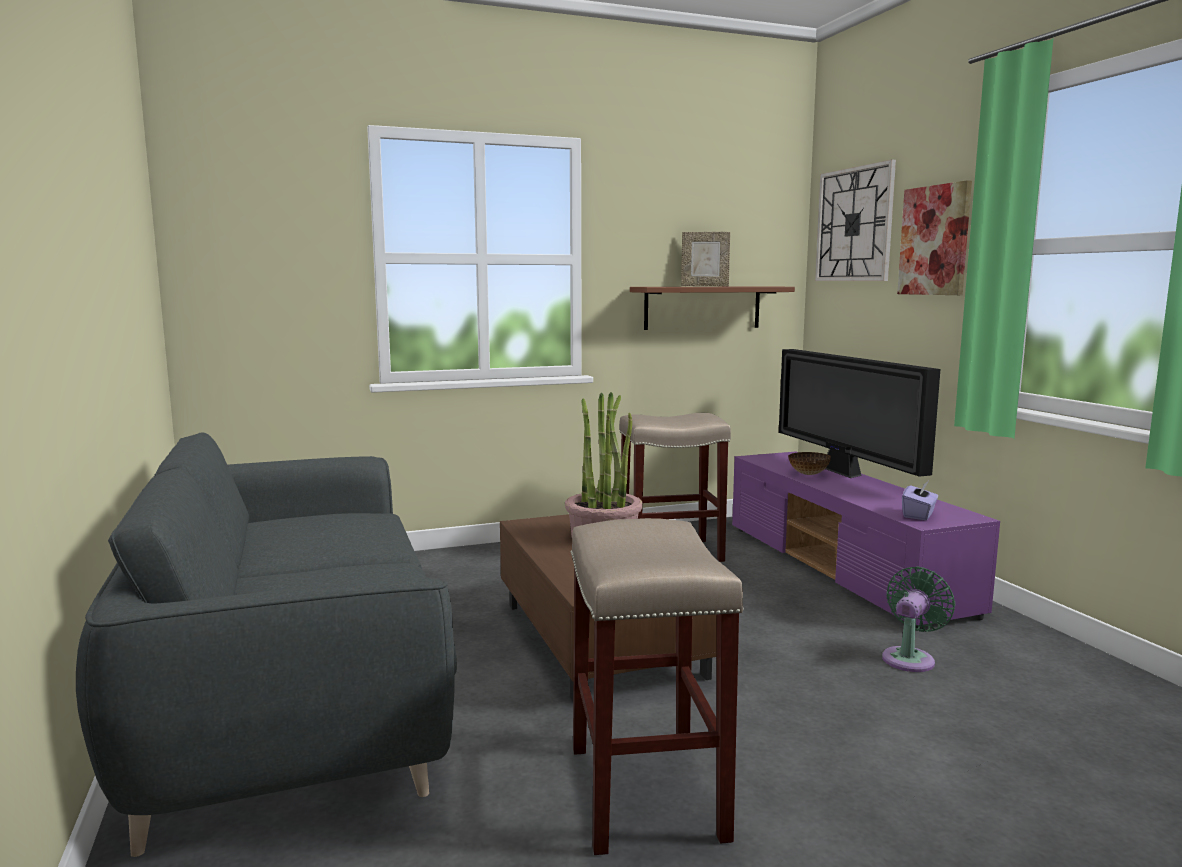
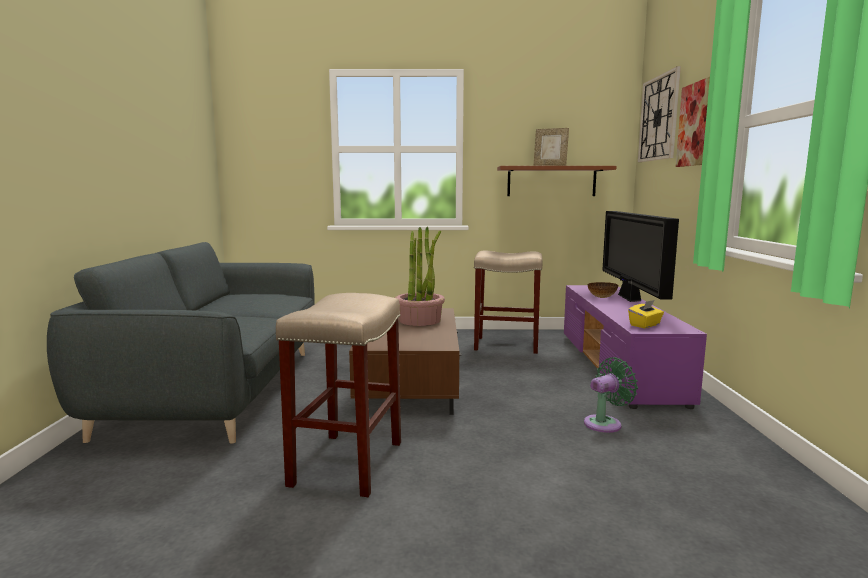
camera: 20 degrees right, 0 degrees up
(919, 515) = (645, 325): purple tissue box -> yellow tissue box

